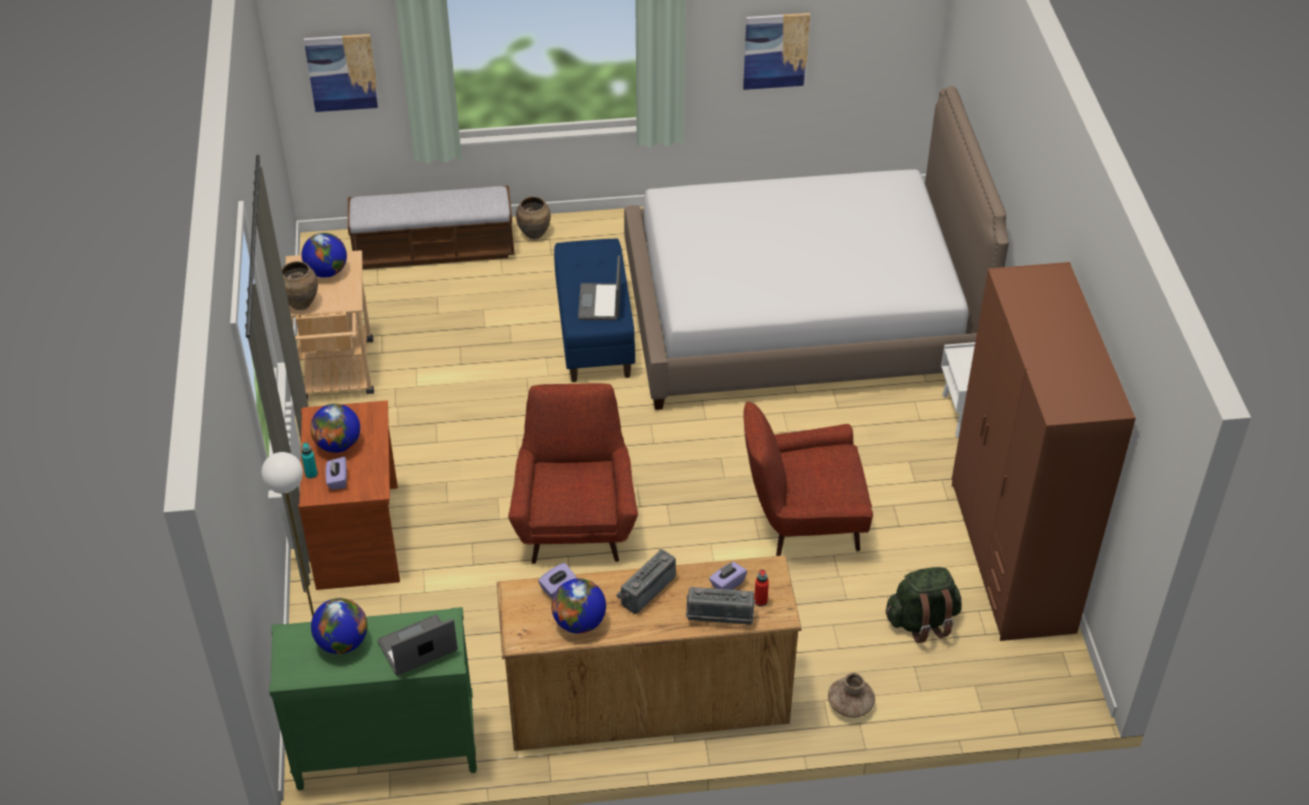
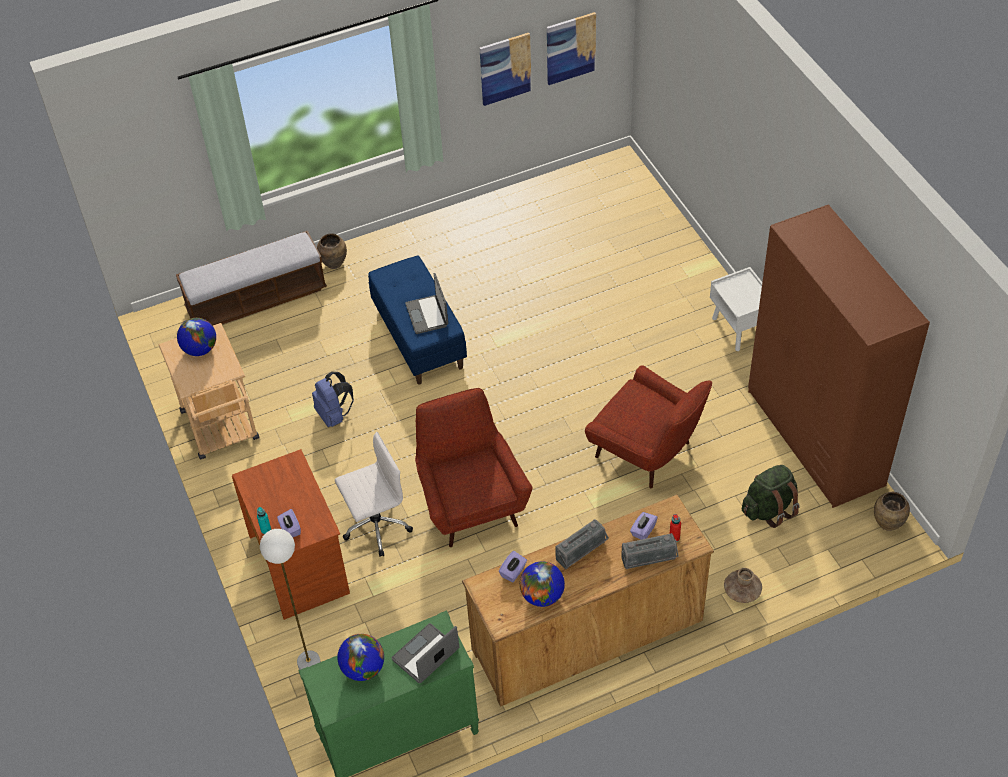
camera: 15 degrees left, 5 degrees up
(300, 303) = (190, 383): brown vase -> brown vase (887, 524)
(338, 444) = (277, 498): globe -> none
(342, 72) = (155, 173): picture -> picture (570, 48)
(459, 518) = (375, 526): none -> white office chair
(465, 390) = (334, 415): none -> blue backpack
(645, 589) = (582, 553): radio -> radio turned 150 degrees counterclockwise
(799, 317) = (577, 282): bed -> none
(803, 522) = (647, 453): red armchair -> red armchair turned 120 degrees counterclockwise

